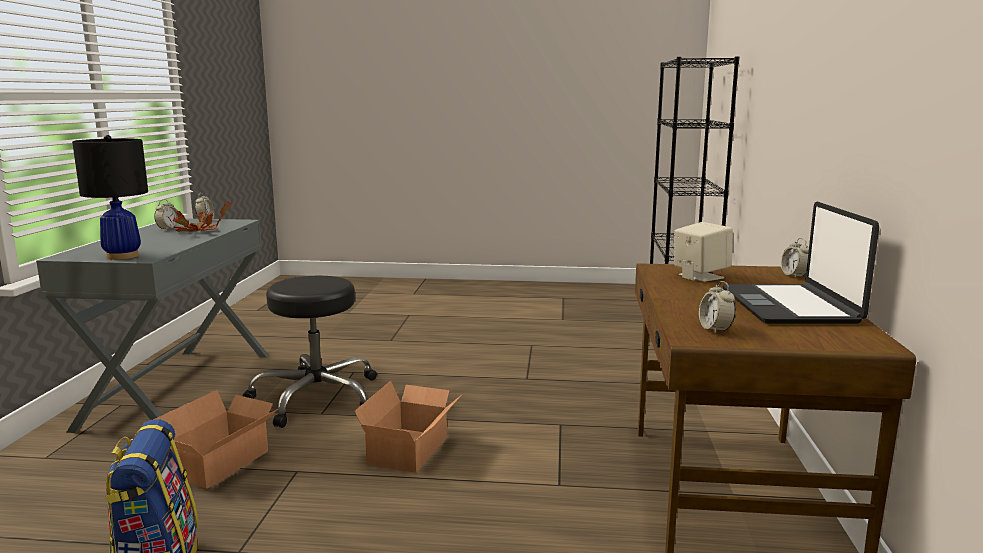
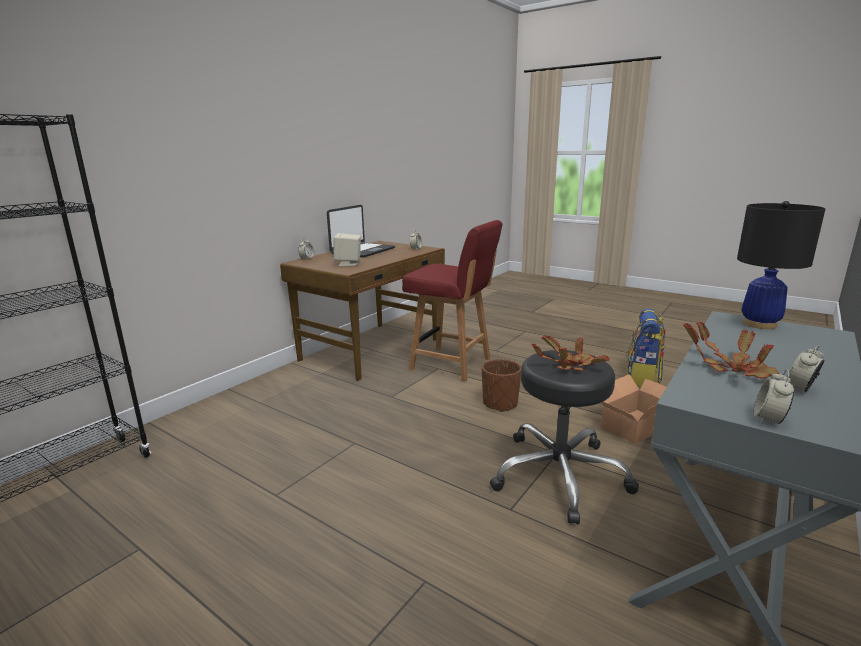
camera: 150 degrees left, 5 degrees up
(308, 283) = (570, 365): none -> potted plant
(412, 449) = (500, 403): cardboard box -> brown planter
(546, 500) = (452, 364): none -> red chair

